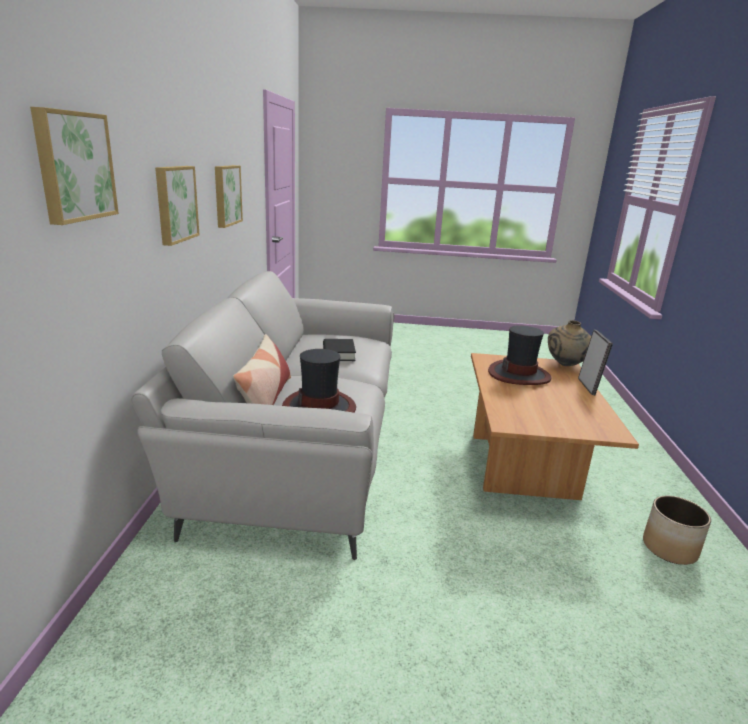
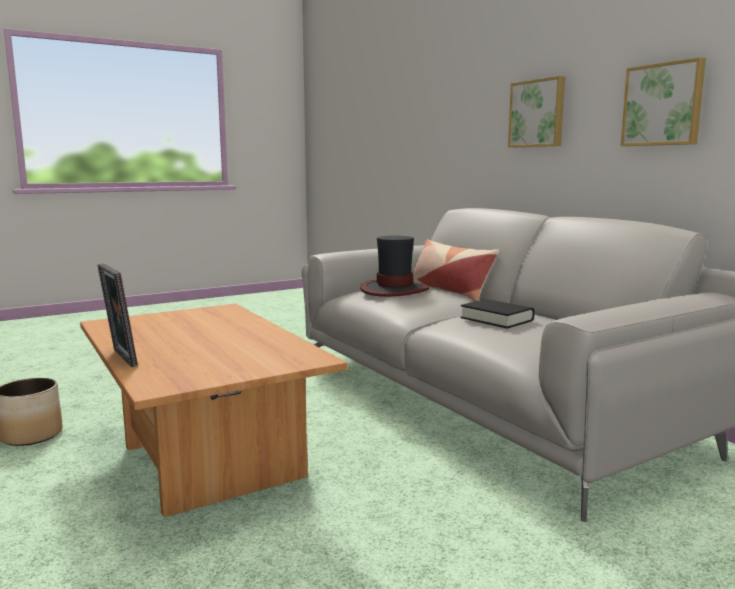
camera: 145 degrees right, 10 degrees down
(73, 166) = (448, 91): picture -> none
(519, 374) = (238, 349): hat -> none
(566, 365) = (159, 383): beige vase -> none

